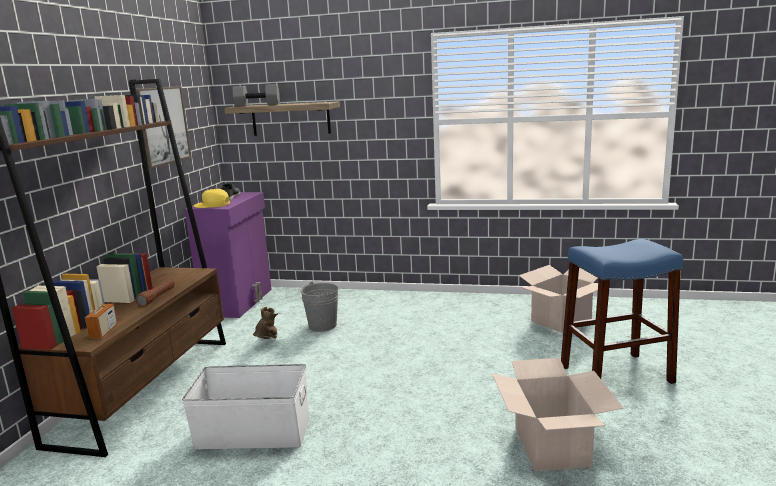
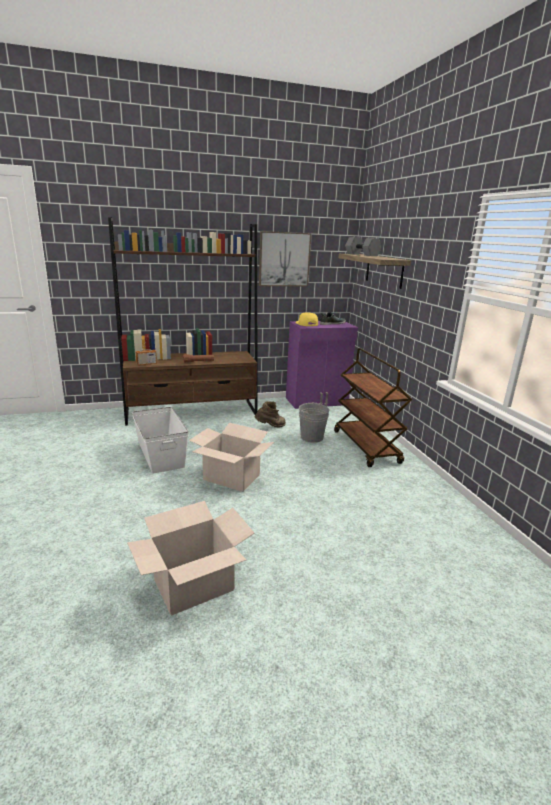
camera: 60 degrees right, 5 degrees up
(373, 305) = (366, 447): none -> brown cart
(561, 320) = (455, 557): cardboard box -> cardboard box (232, 477)
(615, 374) = (357, 617): blue stool -> none

